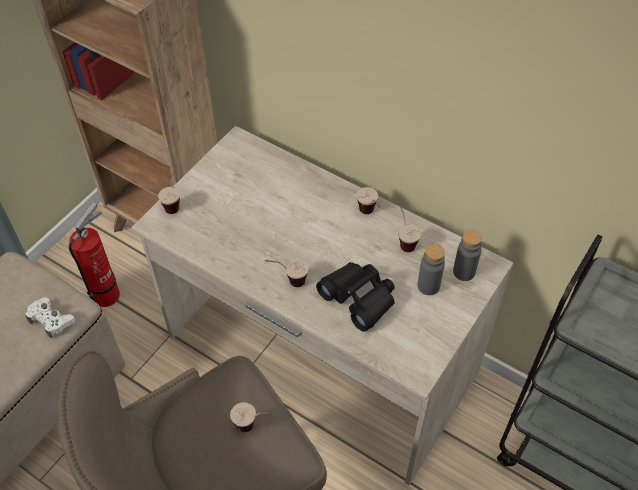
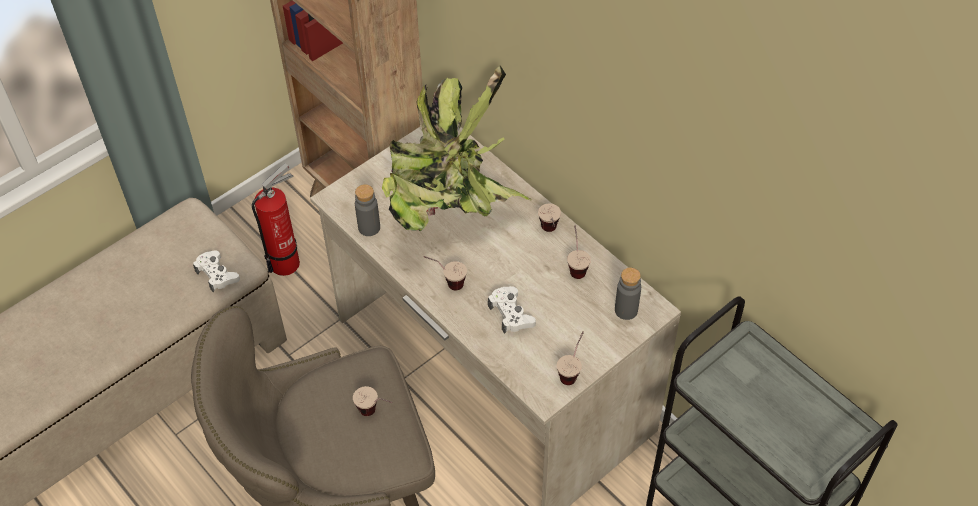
camera: 15 degrees right, 0 degrees up
(174, 202) = (359, 180): cup -> cup (572, 370)
(268, 211) = (449, 208): none -> potted plant
(359, 298) = (511, 314): black binoculars -> white game controller
(428, 286) = (584, 316): grey bottle -> grey bottle (369, 227)

